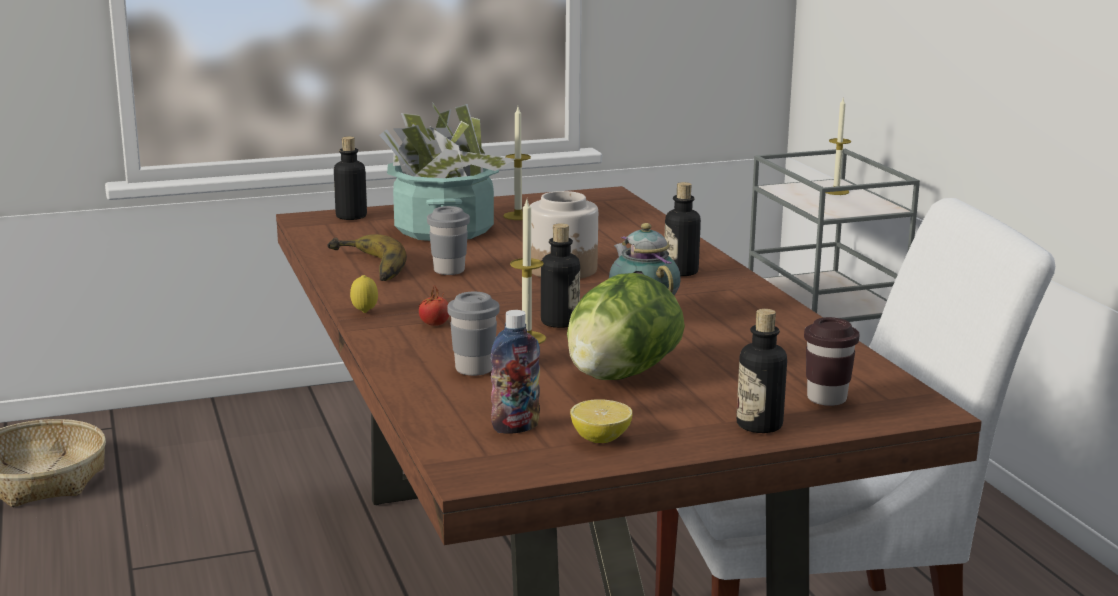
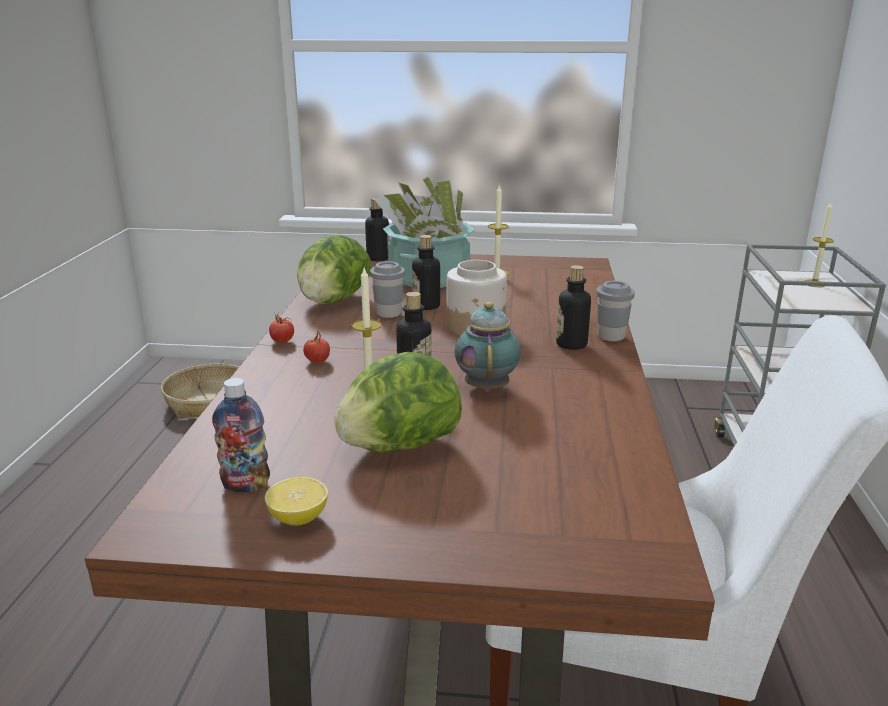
camera: 25 degrees right, 5 degrees up
(364, 267) = (333, 301): banana -> lettuce
(365, 313) = (282, 341): lemon -> tomato
(474, 369) = (291, 412): grey cup -> grey cup (611, 336)
(759, 425) = (461, 541): bottle -> bottle (426, 306)
(826, 399) = (564, 522): brown cup -> none

